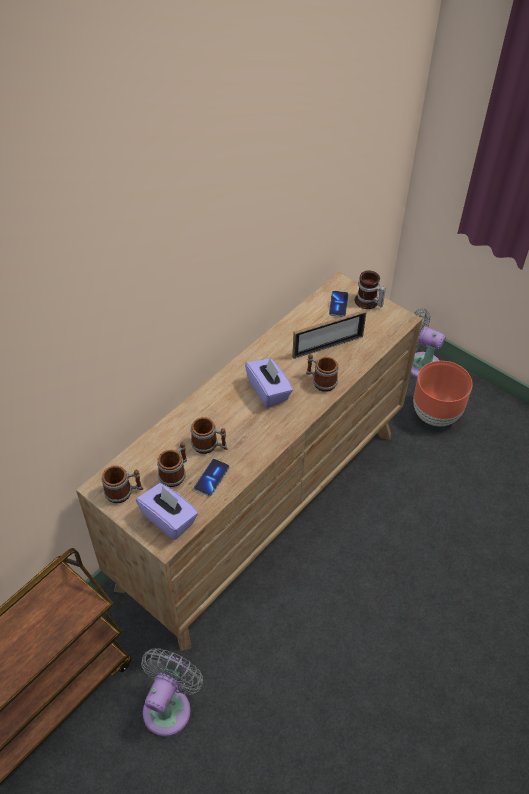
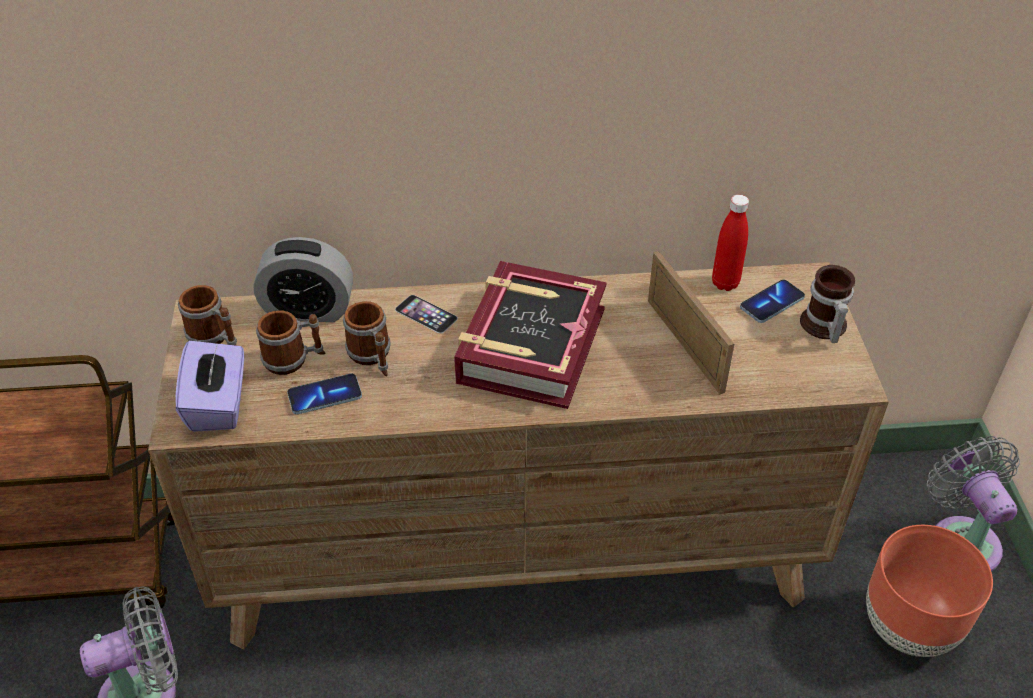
camera: 45 degrees right, 5 degrees down
(150, 446) = (308, 310): none -> alarm clock
(207, 409) = (426, 314): none -> phone
(269, 391) = (530, 345): purple tissue box -> book
(311, 308) = (725, 283): none -> red bottle
(320, 381) = (616, 380): mug -> none
(327, 346) = (684, 345): picture frame -> picture frame turned 135 degrees counterclockwise

